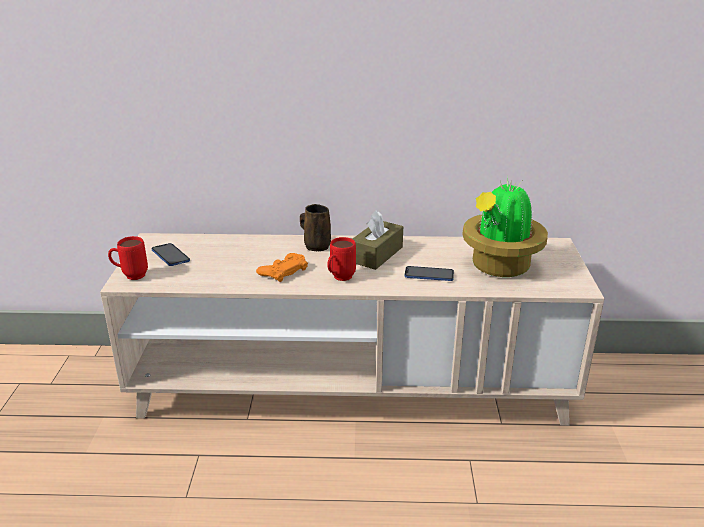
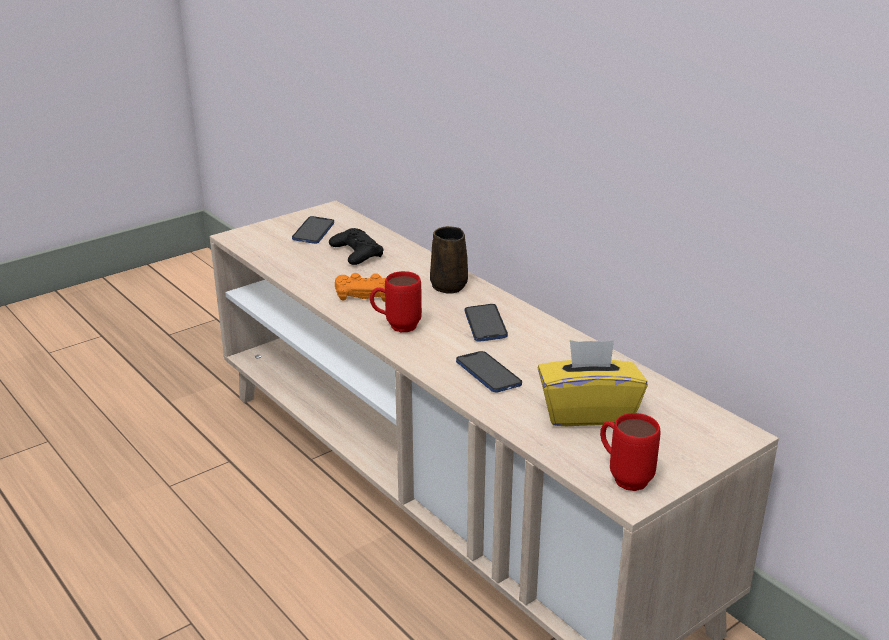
camera: 50 degrees right, 0 degrees up
(130, 276) = (252, 233): red mug -> red mug (623, 477)
(226, 254) = (356, 253): none -> black game controller
(376, 254) = (485, 324): brown tissue box -> phone
(499, 267) = (587, 412): potted plant -> yellow tissue box

